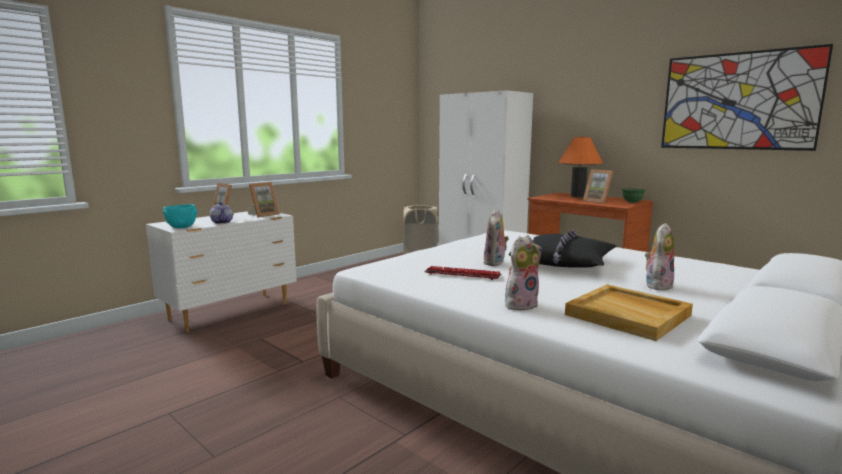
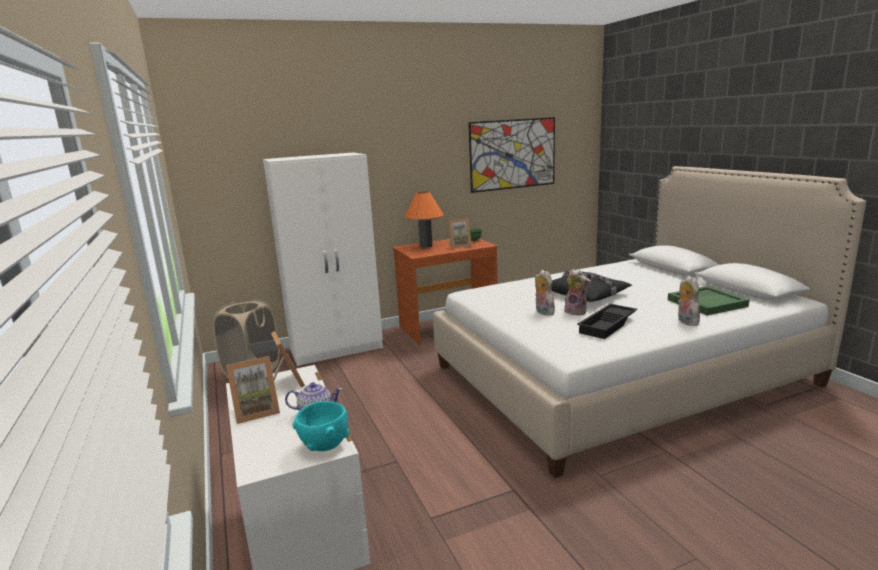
camera: 65 degrees left, 5 degrees up
(462, 274) = (608, 325): keyboard -> black tray
(629, 315) = (706, 303): beige tray -> green tray
(657, 285) = (649, 286): plush toy -> plush toy (543, 312)

